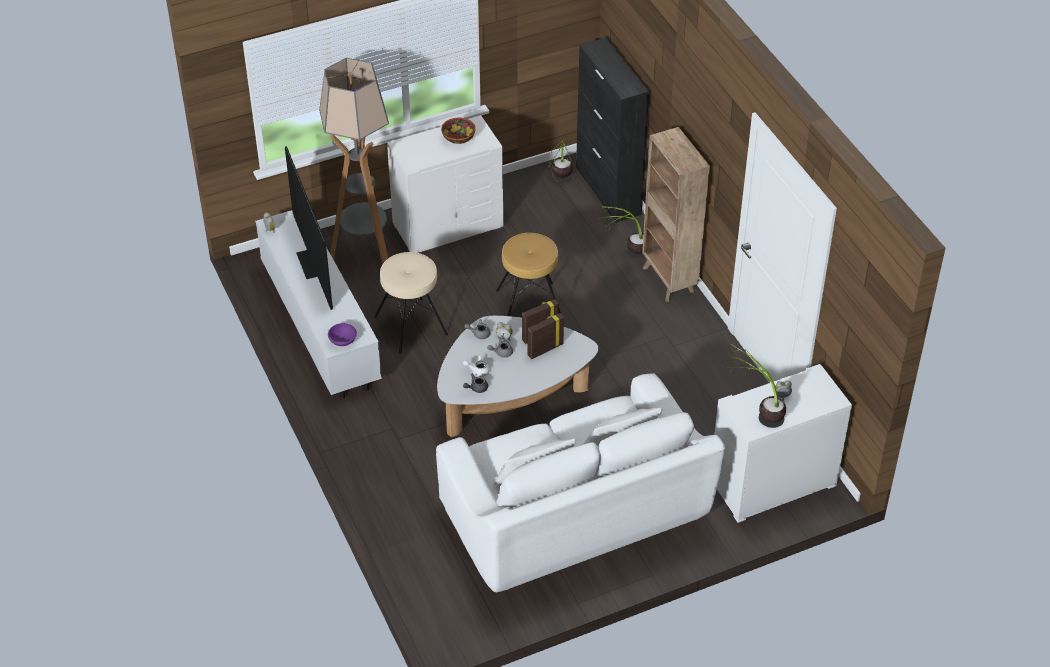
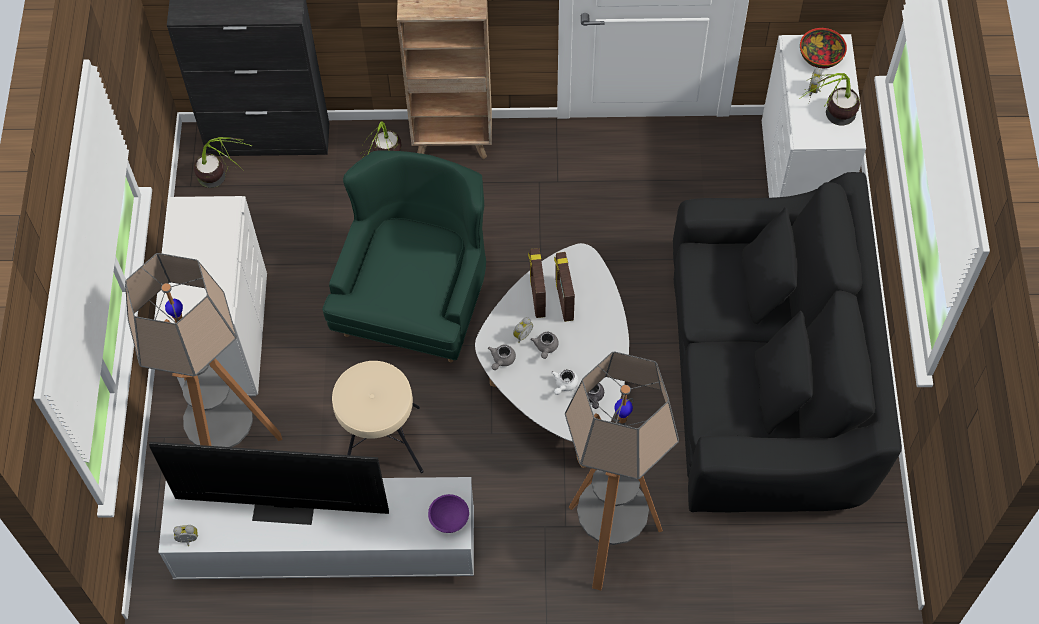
camera: 65 degrees left, 15 degrees up
(399, 465) = (609, 539): none -> floor lamp
(458, 138) = (198, 238): bowl -> bowl (820, 57)
(529, 305) = (416, 298): brown stool -> green armchair
(575, 515) = (766, 380): white sofa -> black sofa

